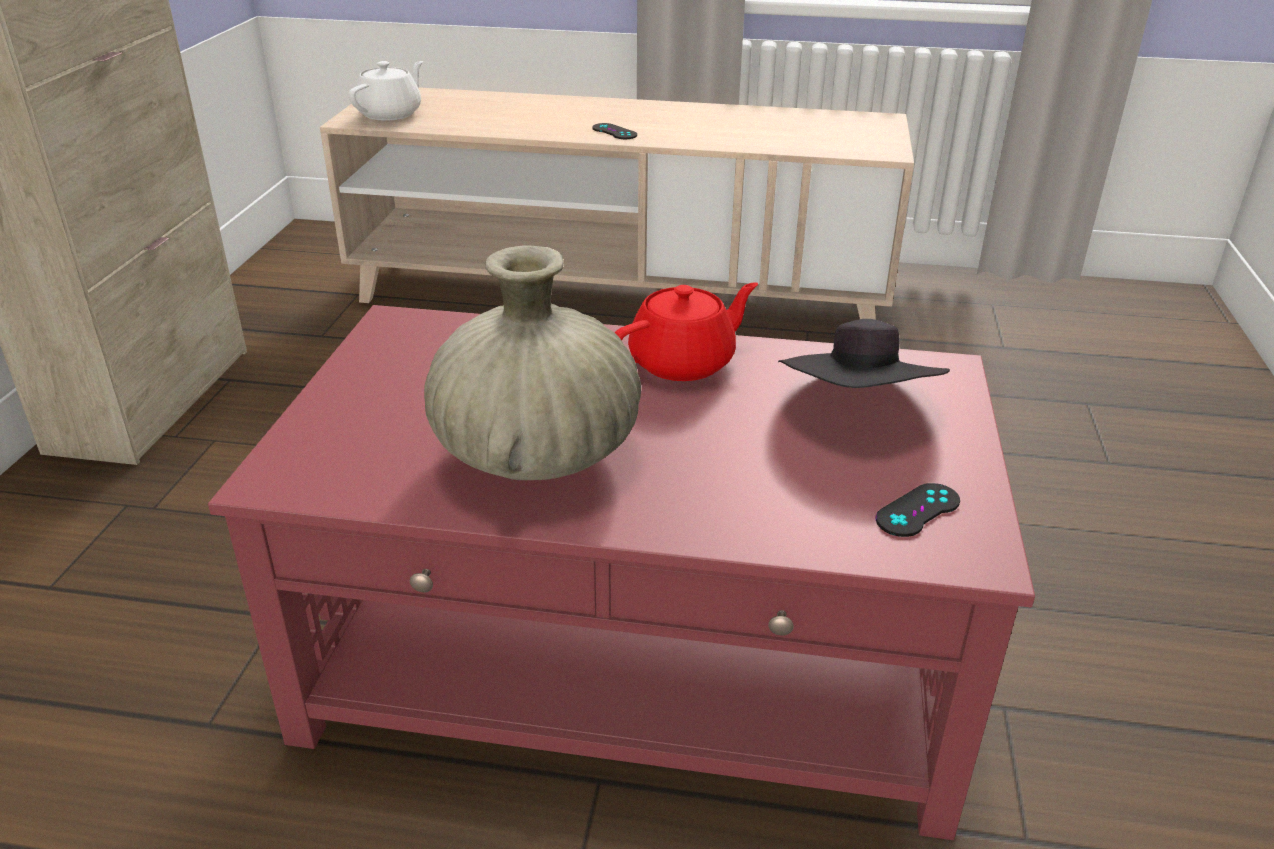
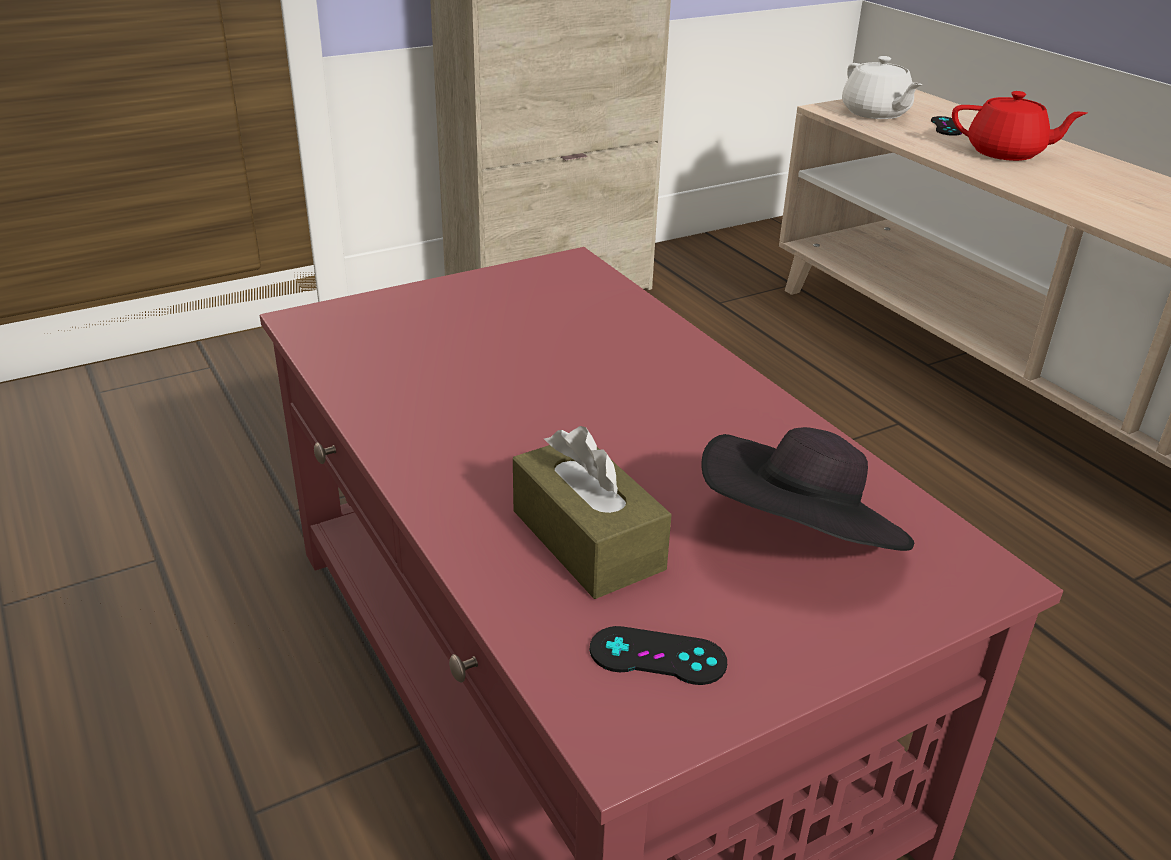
camera: 50 degrees right, 0 degrees up
(391, 114) = (875, 113): white teapot -> white teapot turned 75 degrees clockwise
(535, 455) = (471, 403): beige vase -> none
(614, 132) = (1068, 195): black game controller -> black game controller (946, 126)
(684, 362) = (720, 409): red teapot -> red teapot (1006, 153)
(772, 482) = (587, 540): none -> brown tissue box

